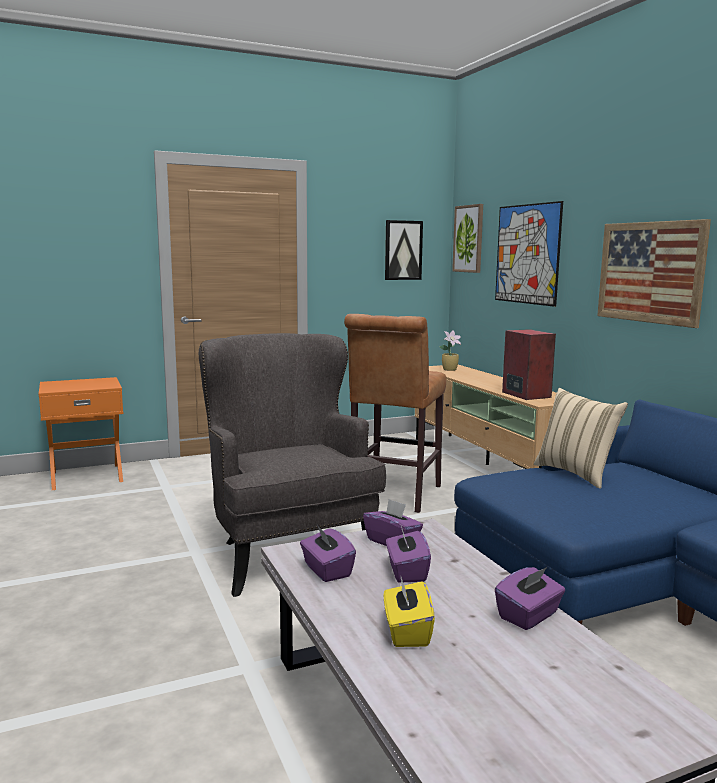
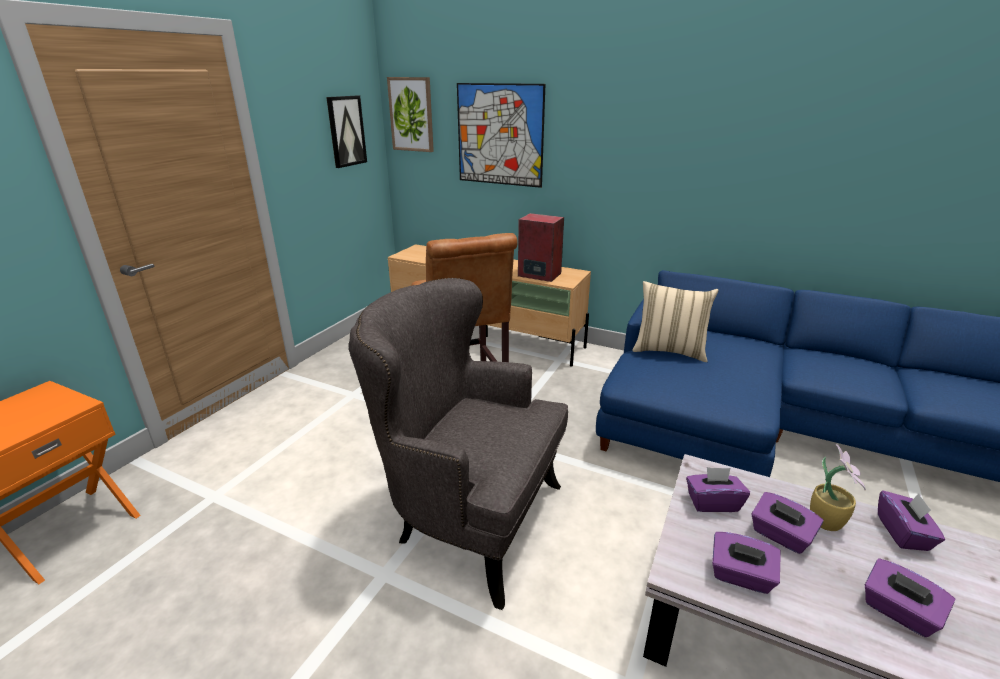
camera: 40 degrees left, 15 degrees up
(407, 632) = (898, 612): yellow tissue box -> purple tissue box
(450, 369) = (425, 254): potted plant -> potted plant (826, 520)
(650, 272) = (652, 158): picture -> none

